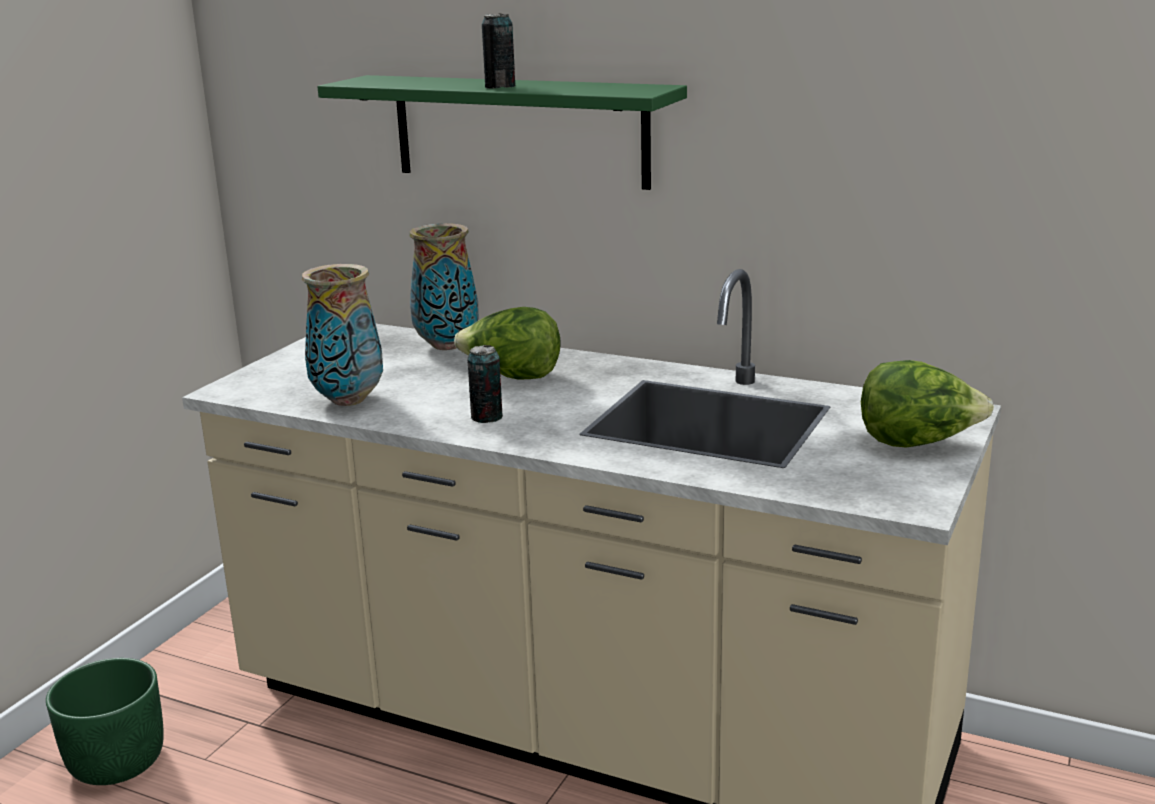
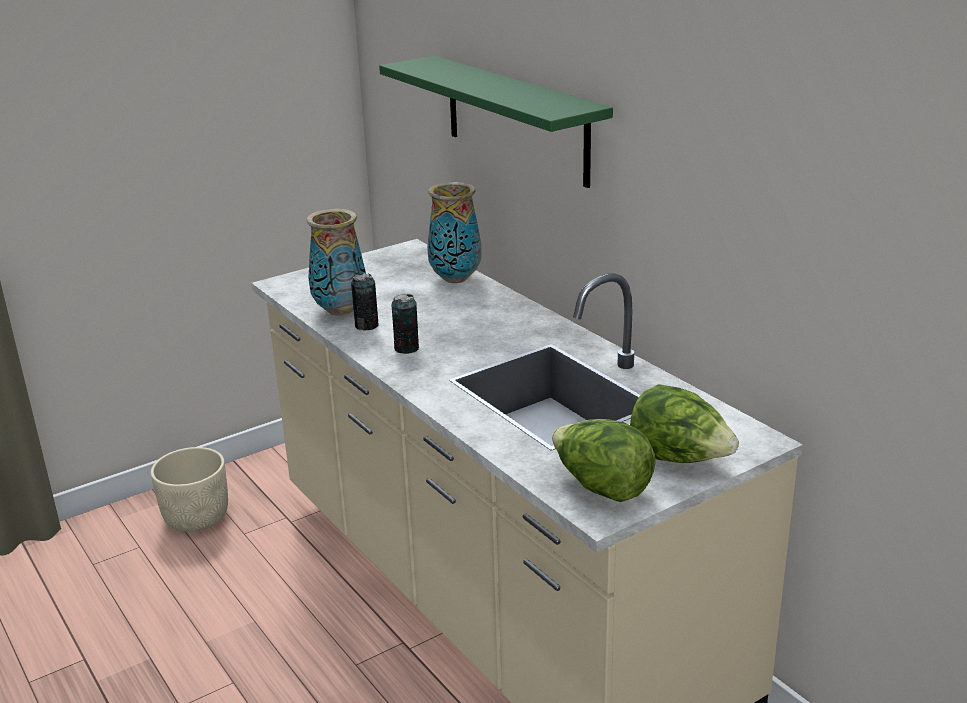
camera: 30 degrees right, 5 degrees up
(118, 762) = (197, 518): green planter -> beige planter
(500, 87) = (481, 88): can -> can (366, 326)
(512, 377) = (464, 318): lettuce -> lettuce (601, 488)

